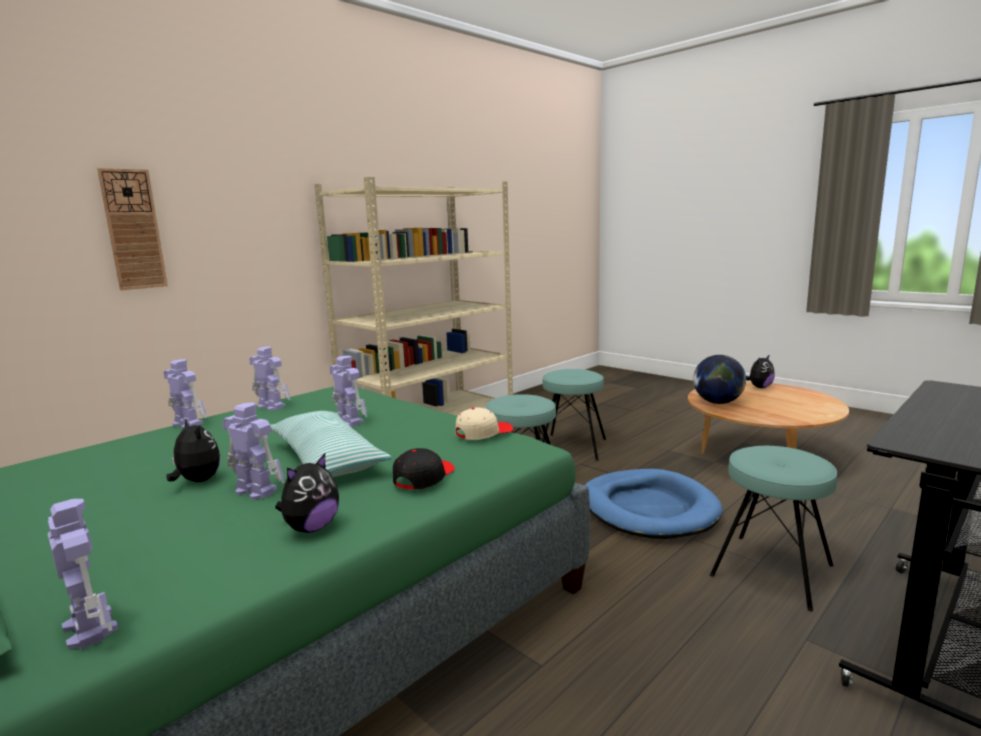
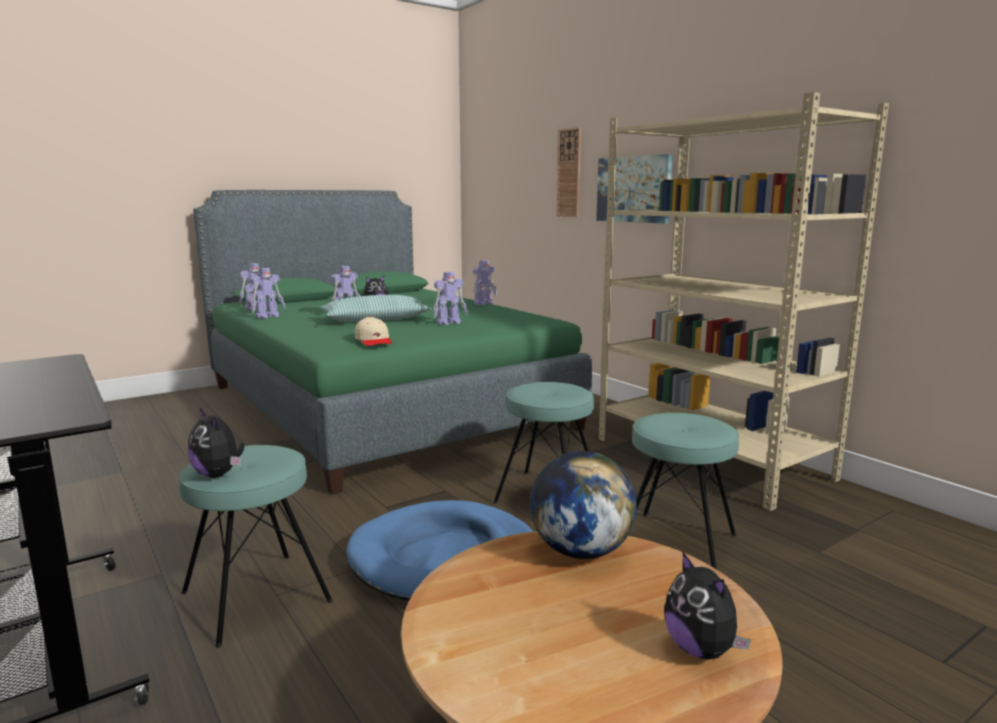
camera: 100 degrees right, 0 degrees up
(256, 246) = (634, 189): none -> picture
(271, 406) = (509, 311): toy robot -> toy robot (268, 316)
(311, 527) = (289, 320): plush toy -> plush toy (219, 474)
(424, 477) = (315, 331): black cap -> none

